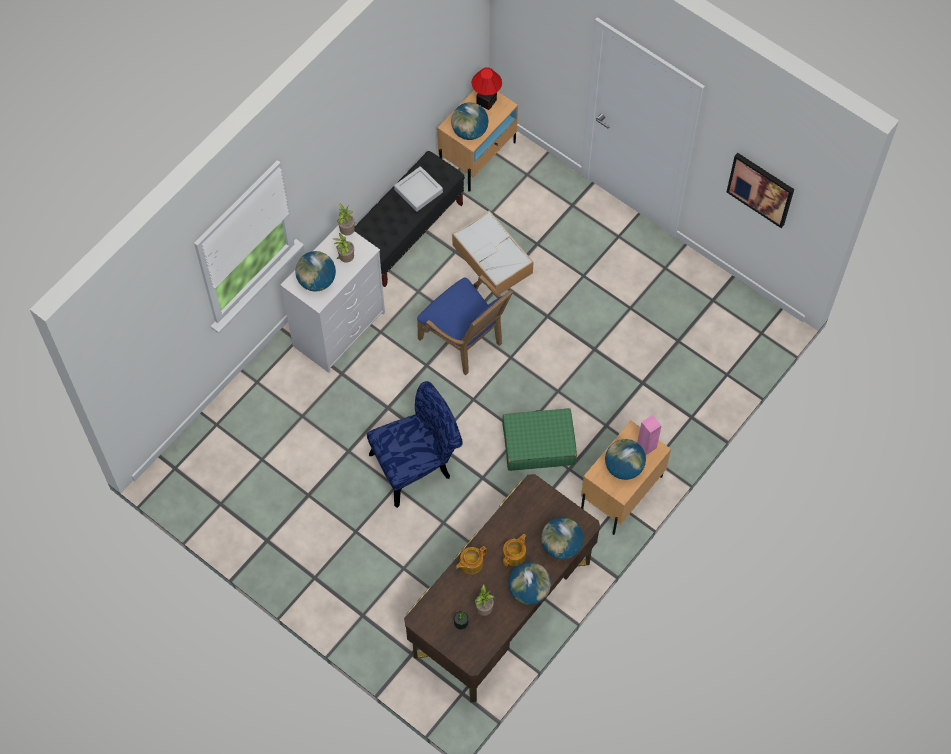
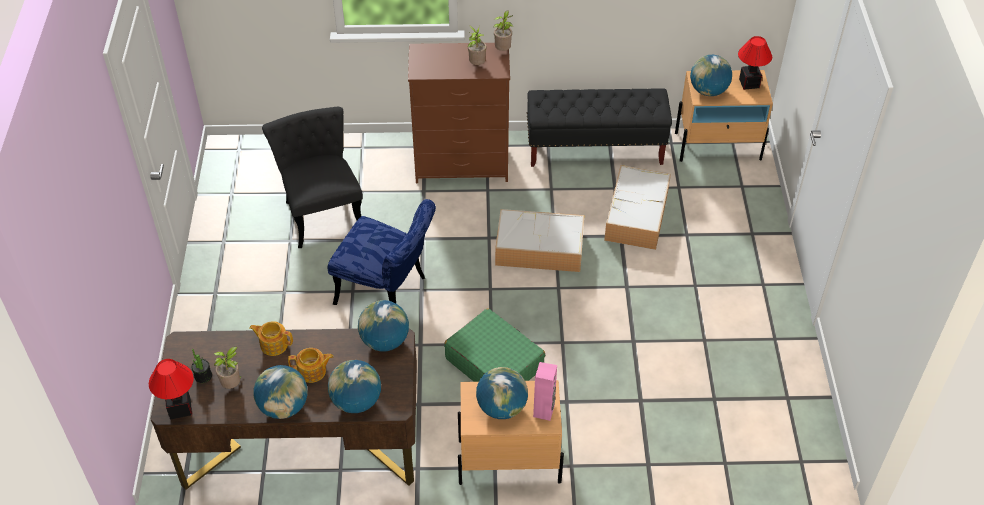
camera: 50 degrees right, 15 degrees down
(298, 454) = (322, 211): none -> black chair
(317, 281) = (436, 61): globe -> globe (384, 341)
(339, 329) = (462, 164): white dresser -> brown dresser
(418, 191) = (620, 104): grey tray -> none
(465, 343) = (538, 249): blue armchair -> storage box
(476, 652) = (180, 408): none -> table lamp
(761, 189) = (884, 263): picture -> none

